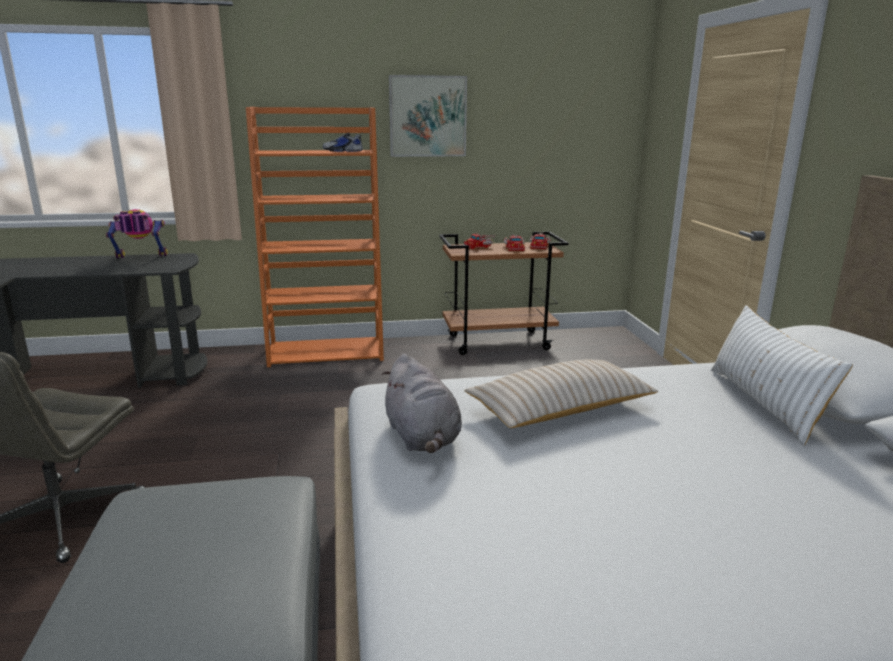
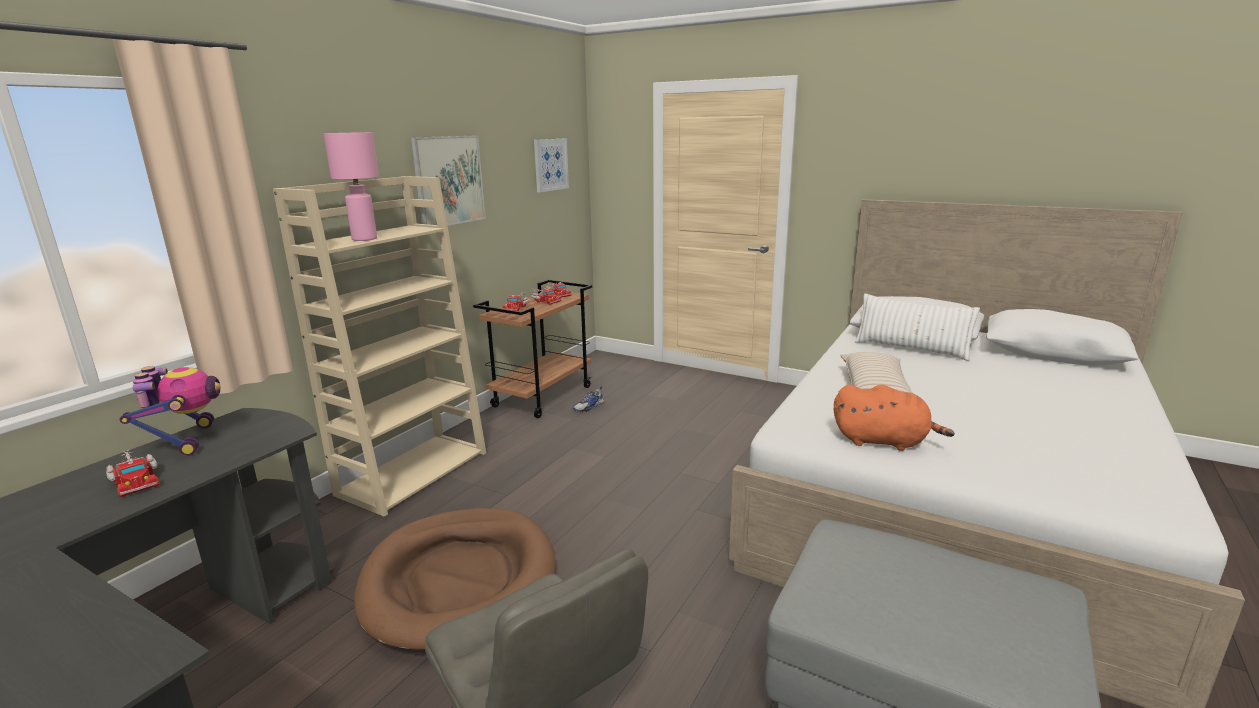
camera: 50 degrees left, 0 degrees up
(87, 266) = (135, 480): none -> toy truck
(140, 258) = (187, 440): toy robot -> toy robot turned 135 degrees clockwise
(221, 417) = (460, 581): none -> brown dog bed
(300, 152) = (365, 239): none -> pink table lamp
(327, 352) = (414, 472): orange bookcase -> beige bookcase
(343, 151) = (401, 231): shoe -> shoe (589, 407)
(422, 438) = (883, 441): grey plush toy -> orange plush toy
(575, 111) = (550, 164): none -> picture

